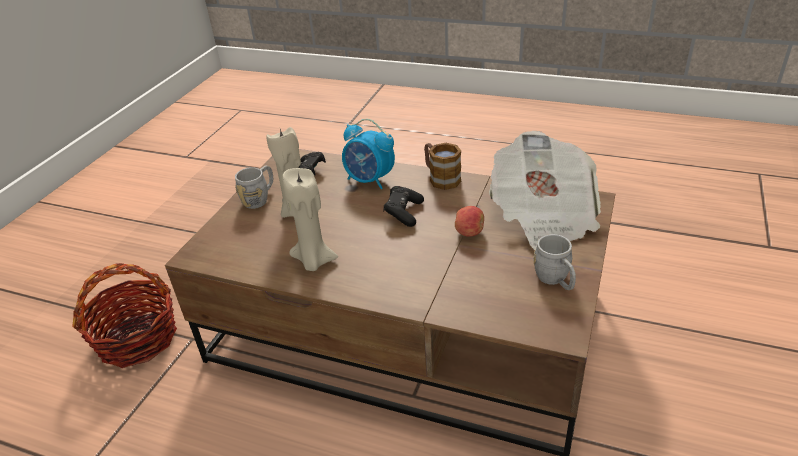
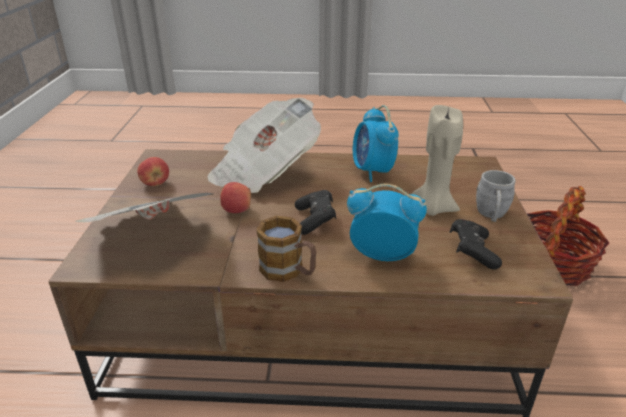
camera: 160 degrees right, 5 degrees down
(313, 261) = (372, 172): beige candle -> alarm clock
(430, 280) = (263, 171): none -> newspaper
(555, 280) = (155, 183): grey mug -> apple

